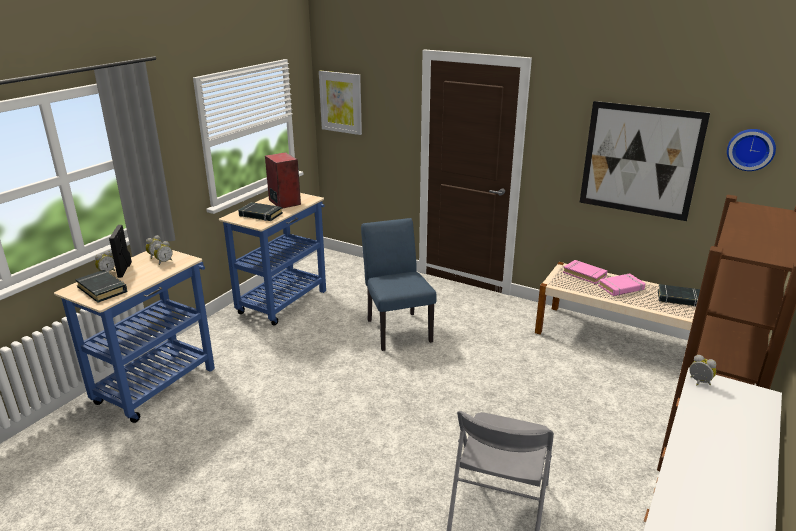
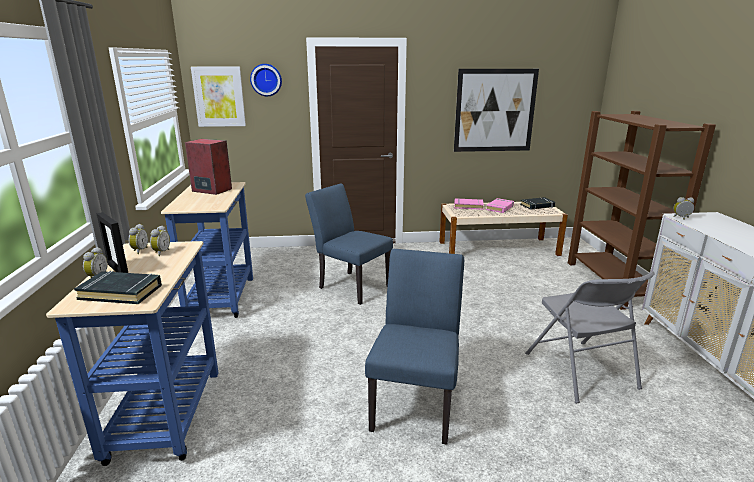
camera: 35 degrees left, 5 degrees down
(260, 215) = (204, 201): black book -> none
(316, 459) = (416, 402): none -> blue chair
(751, 149) = (564, 91): wall clock -> wall clock (266, 80)

